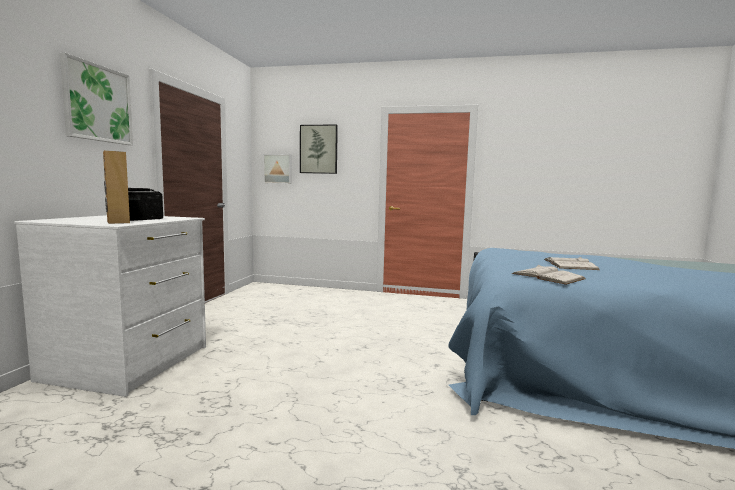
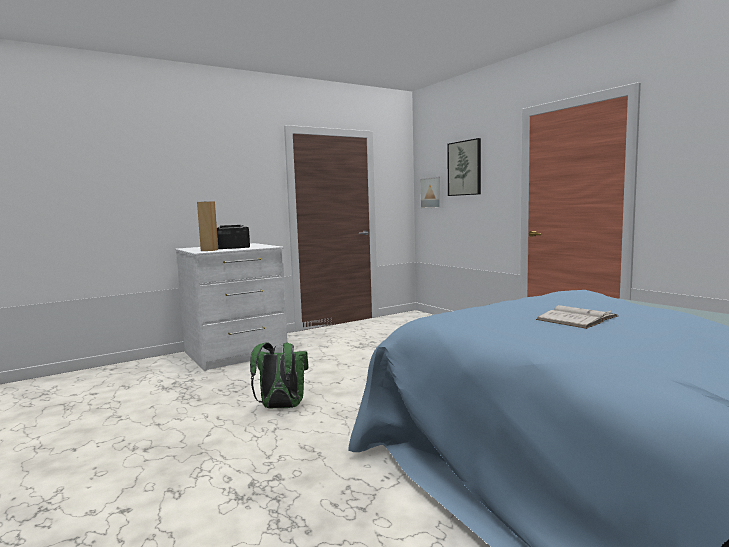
camera: 45 degrees right, 0 degrees up
(97, 103) = (236, 163): picture -> none
(318, 403) = (281, 407): none -> green backpack
(548, 276) = (471, 324): white book -> none

